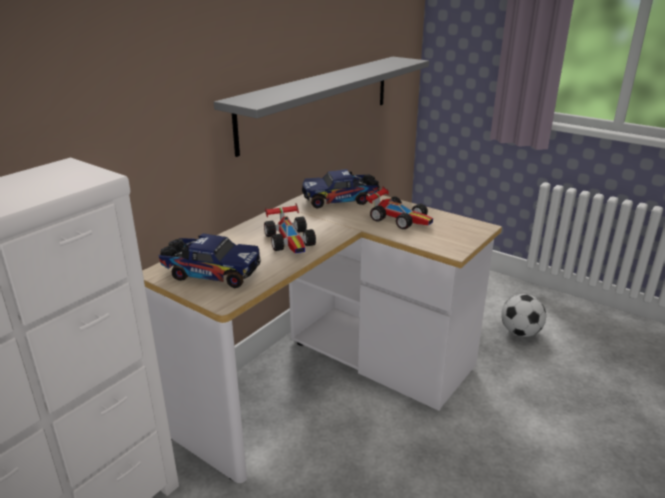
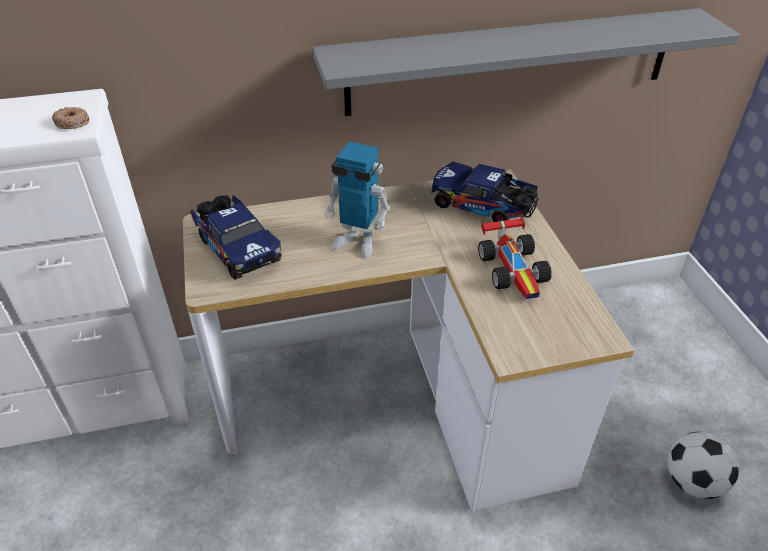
camera: 40 degrees right, 15 degrees up
(87, 175) = (72, 122): none -> donut
(291, 240) = (357, 241): toy car -> toy robot

